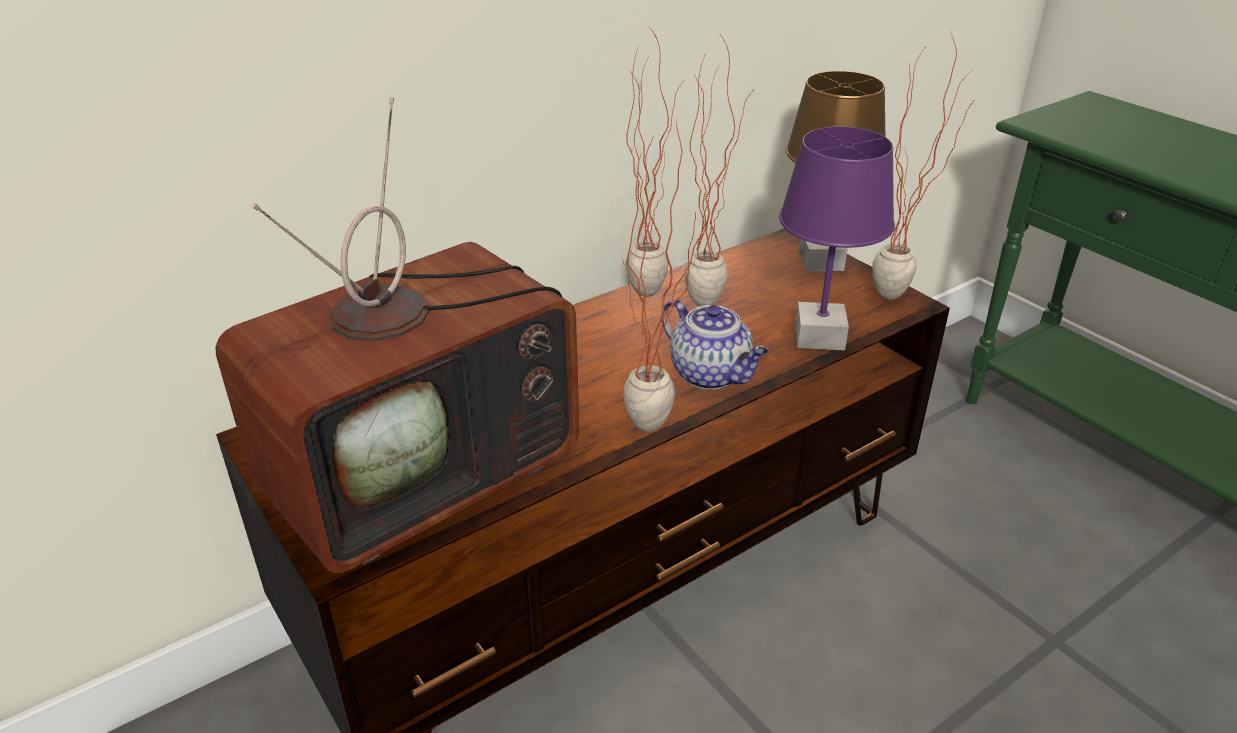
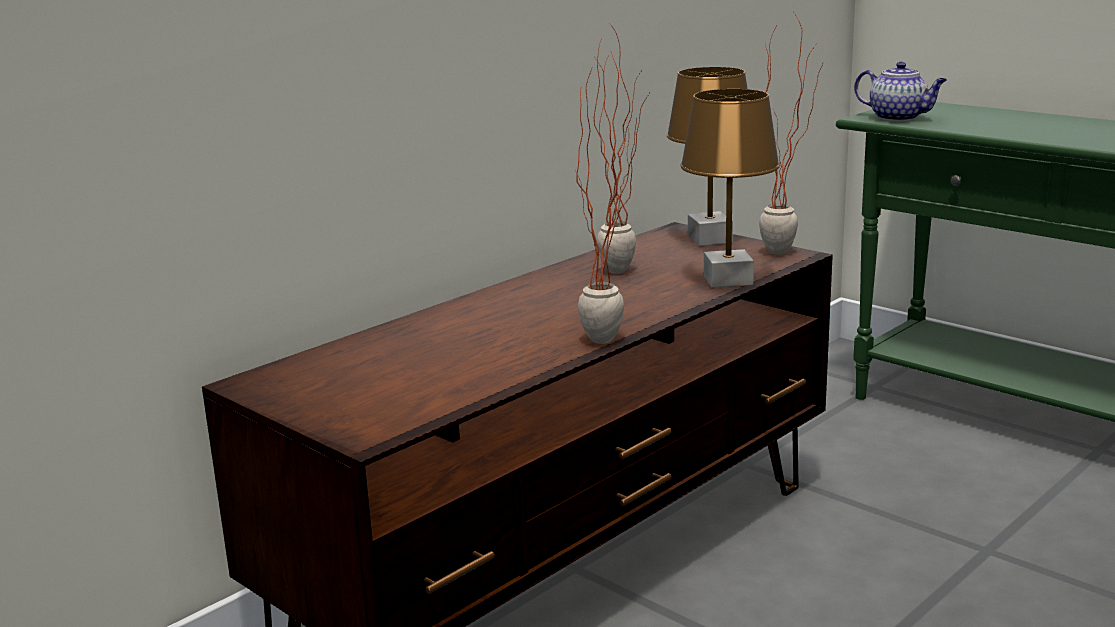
camera: 10 degrees left, 15 degrees down
(427, 471) = (416, 384): television -> none
(651, 286) = (563, 266): potted plant -> none
(711, 374) = (643, 308): teapot -> teapot (899, 117)
(818, 338) = (727, 280): purple table lamp -> brown table lamp

